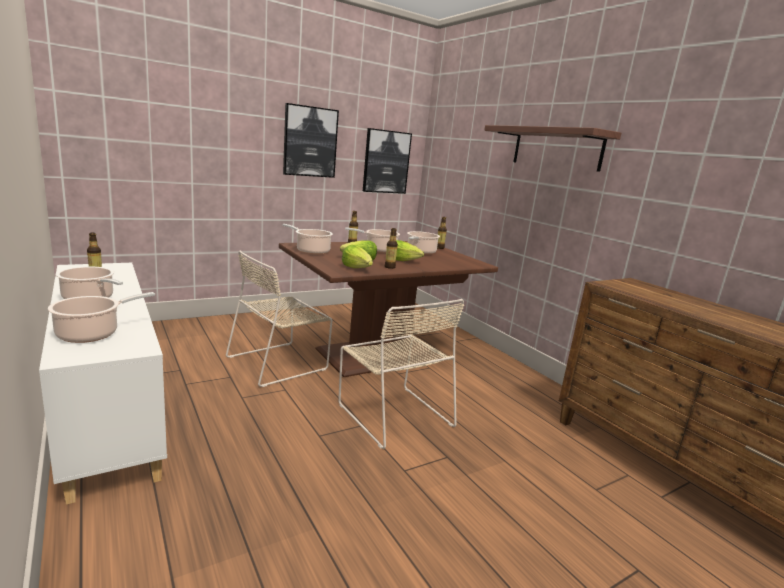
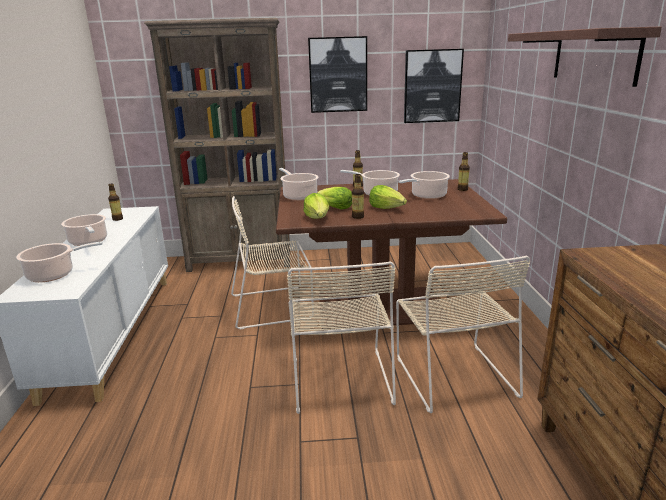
camera: 30 degrees right, 5 degrees up
(206, 324) = (241, 261): none -> brown bookcase
(476, 397) = (453, 374): none -> beige chair

